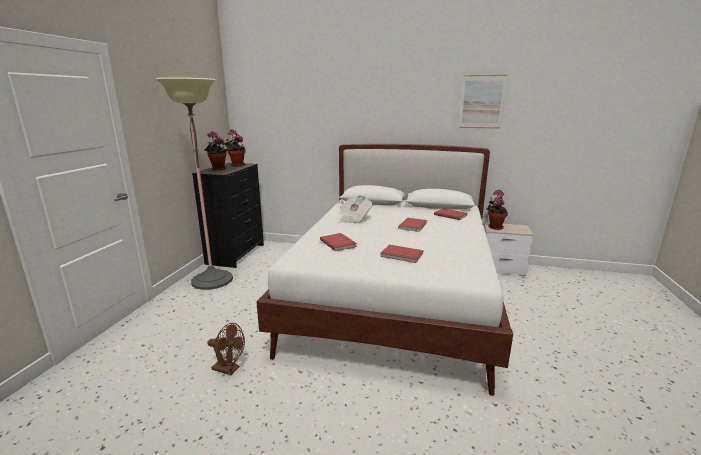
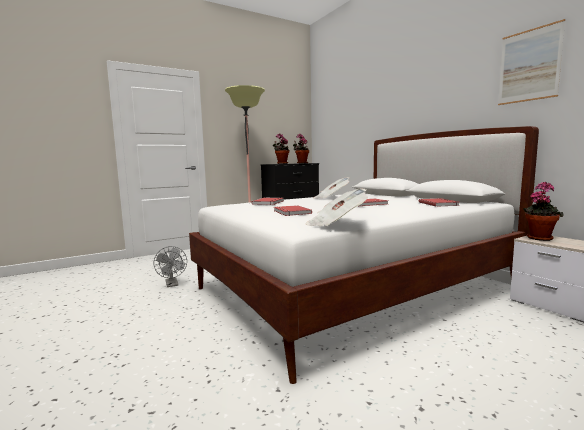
camera: 45 degrees right, 10 degrees down
(229, 369) = (172, 284): brown fan -> grey fan
(478, 264) = (336, 224): none -> newspaper

